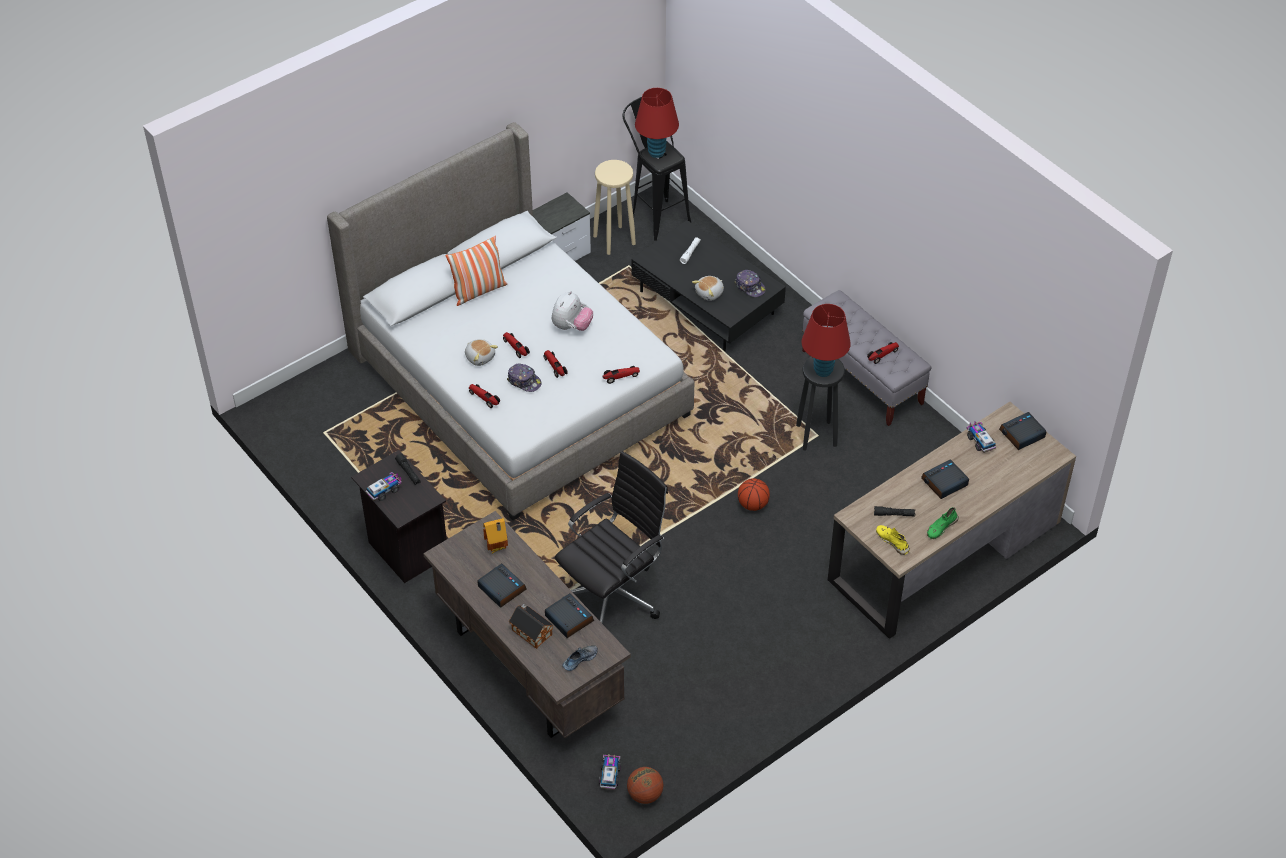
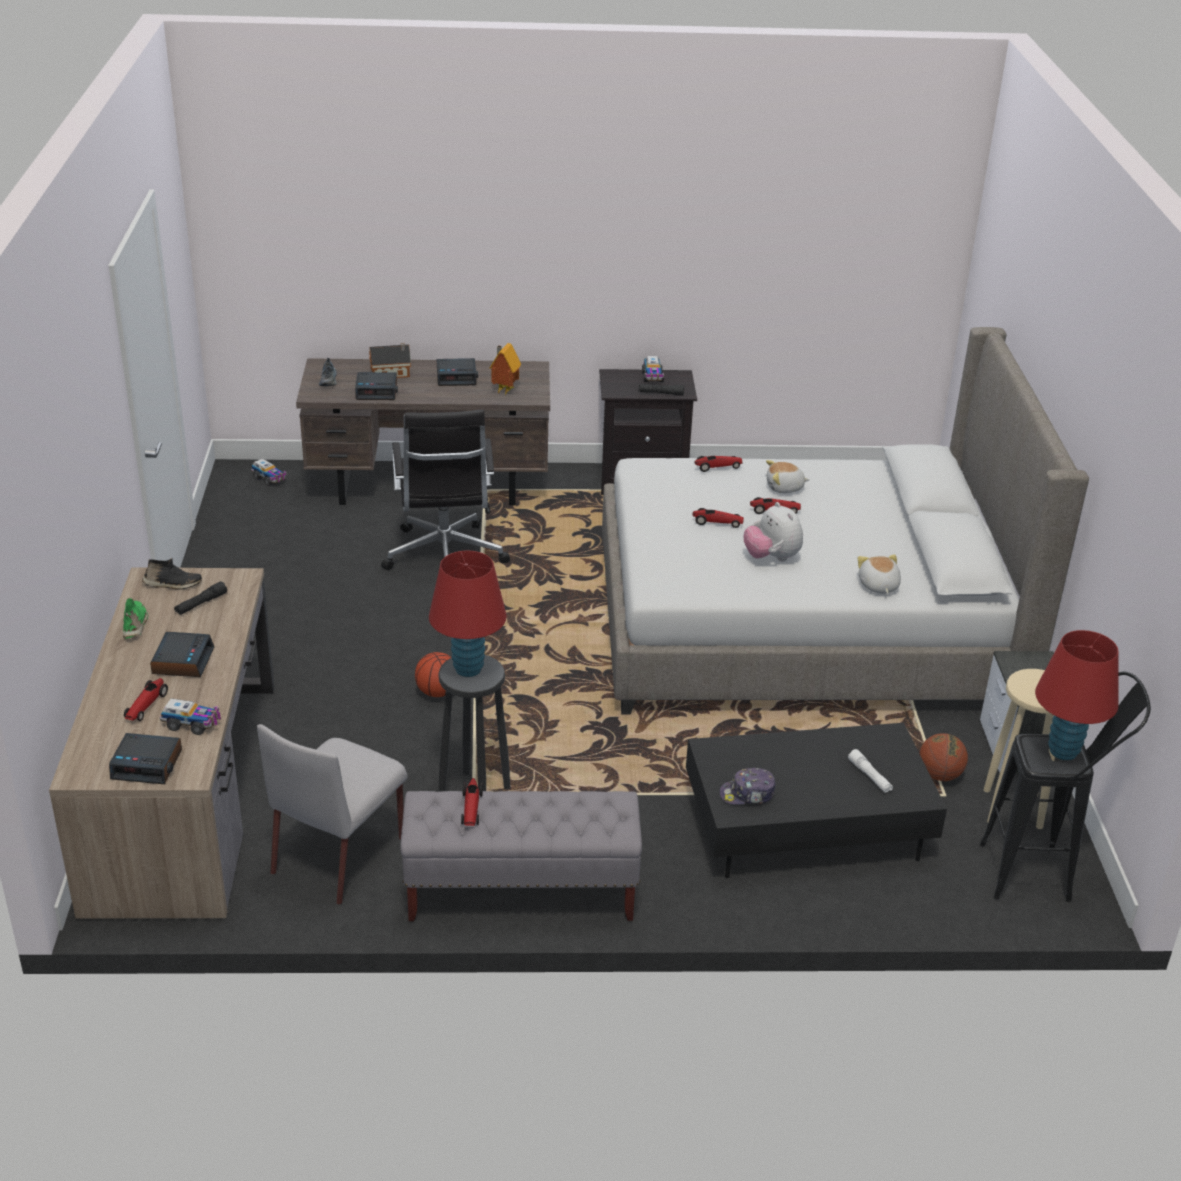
camera: 125 degrees right, 15 degrees down
(478, 291) = (898, 526): pillow -> none
(524, 381) = (714, 494): cap -> none
(620, 376) = (651, 553): toy car -> toy car (146, 705)
(645, 794) = (226, 486): basketball -> basketball (939, 775)
(710, 293) = (770, 753): plush toy -> plush toy (878, 586)
(893, 541) = (172, 584): yellow shoe -> black shoe
(912, 458) = (340, 854): none -> grey chair
(1021, 434) = (147, 764): alarm clock -> alarm clock turned 90 degrees clockwise

